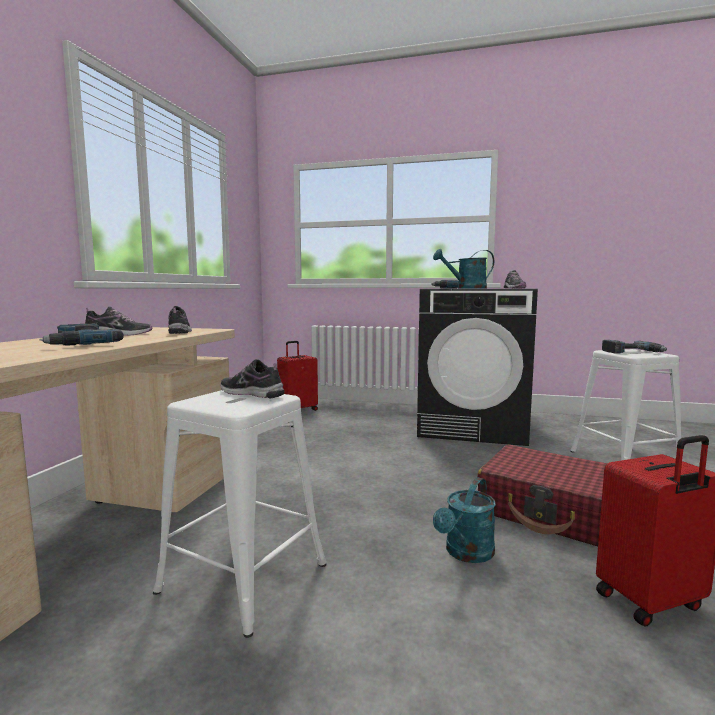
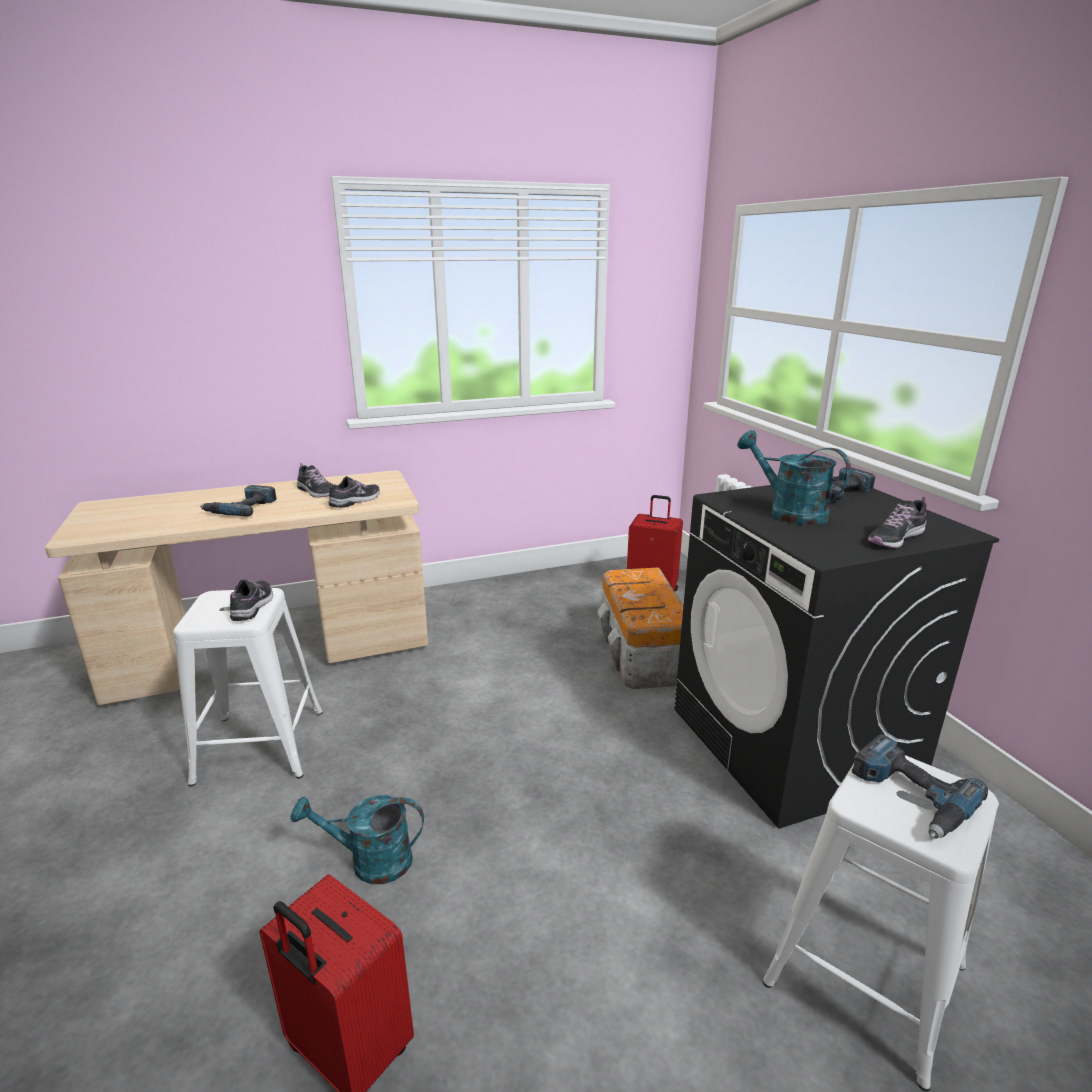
camera: 55 degrees right, 15 degrees up
(353, 428) = (642, 652): none -> storage box
(552, 511) = (533, 911): red suitcase -> none

